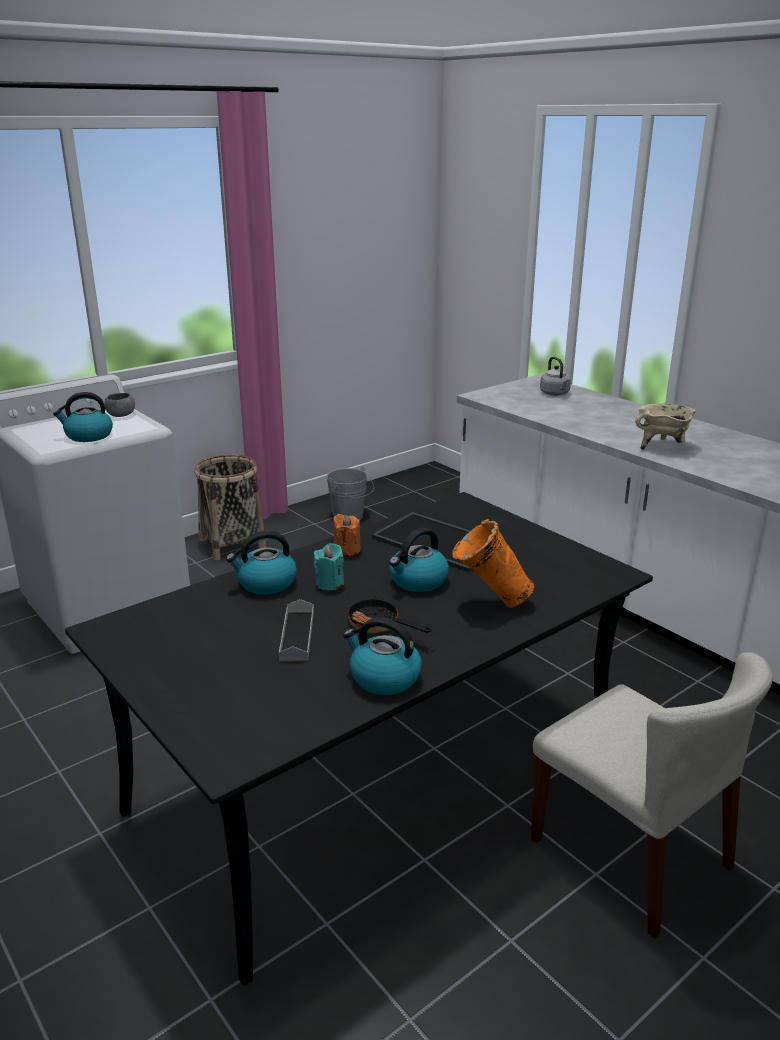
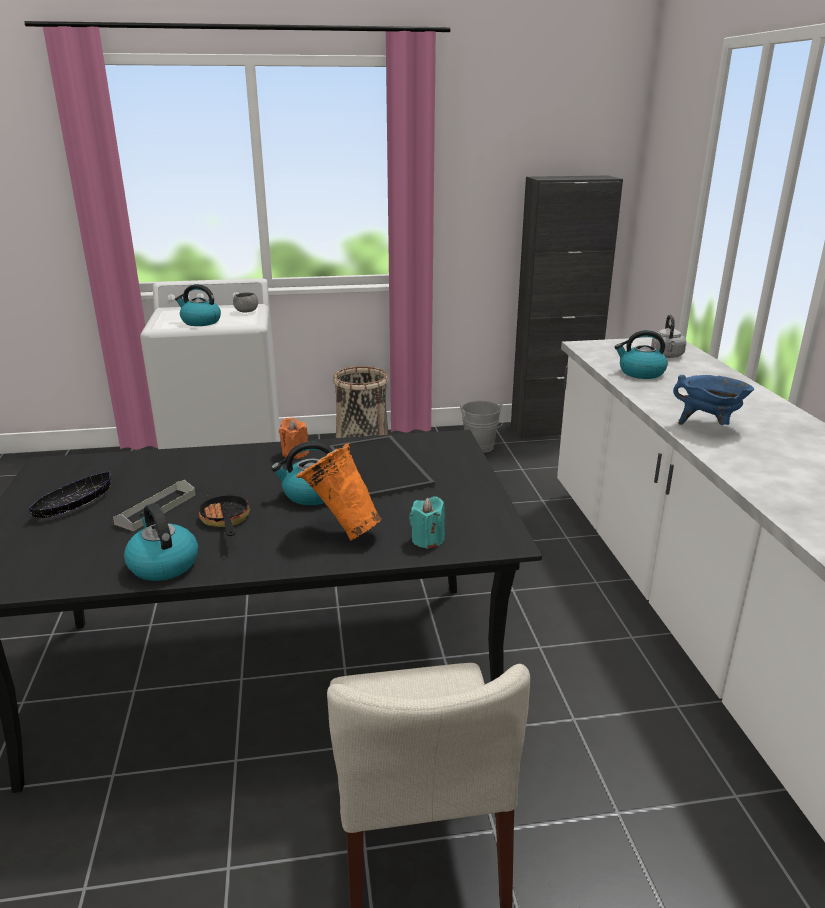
camera: 30 degrees right, 0 degrees up
(206, 657) = (74, 505): none -> black bowl
(266, 583) = (196, 463): kettle -> kettle (640, 373)
(329, 583) = (240, 476): turquoise candle -> turquoise candle (427, 540)
(396, 484) = (552, 429): none -> black cabinet
(662, 446) = (708, 426): beige cooking pot -> blue cooking pot

